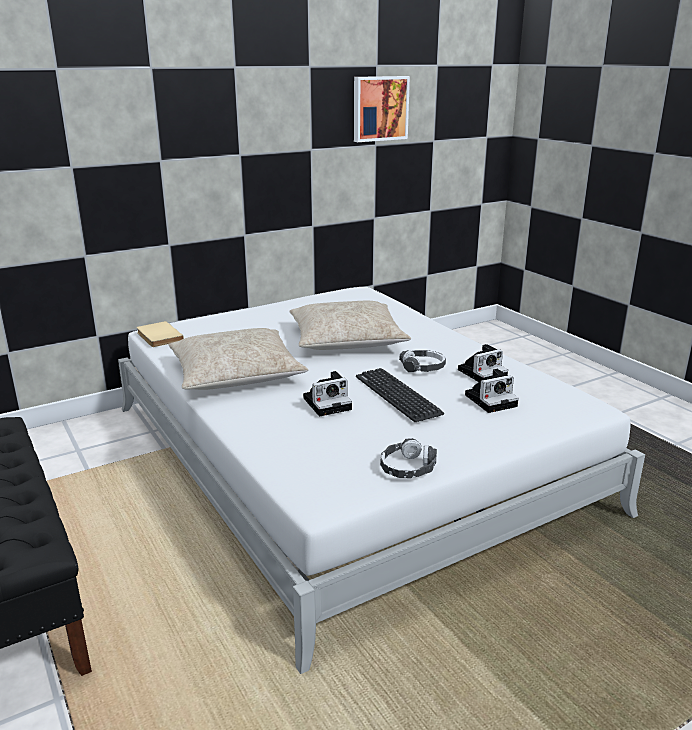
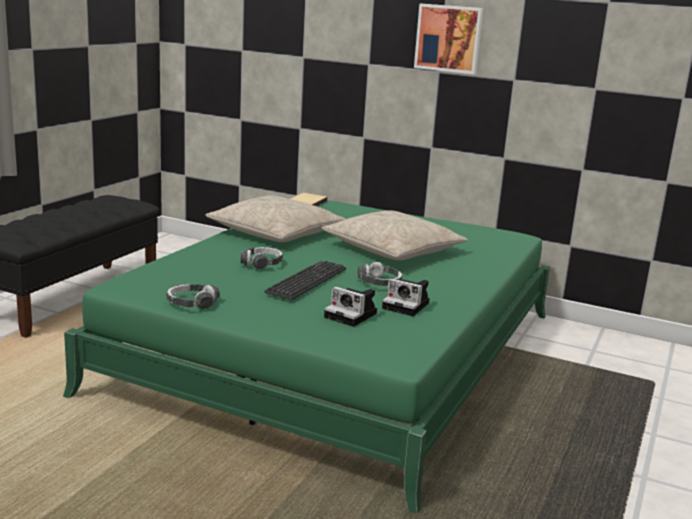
camera: 55 degrees right, 5 degrees down
(328, 403) = (262, 263): camera -> headphones
(346, 456) = (339, 351): white bed -> green bed
(379, 108) = (603, 49): picture -> picture (449, 38)

